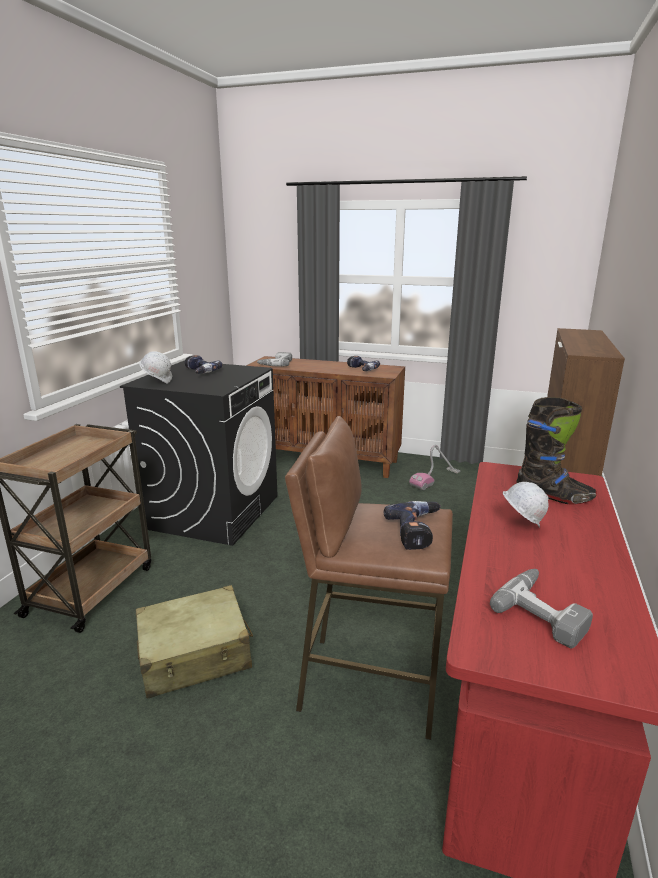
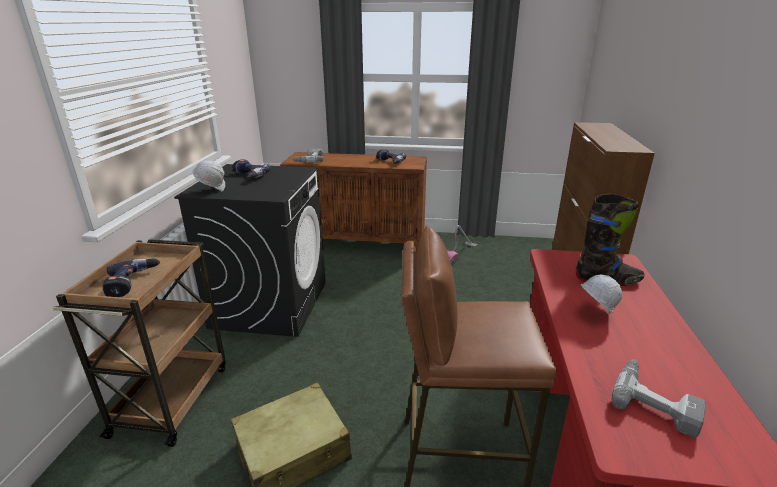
camera: 10 degrees left, 5 degrees up
(418, 532) = (513, 329): power drill -> power drill (132, 283)

